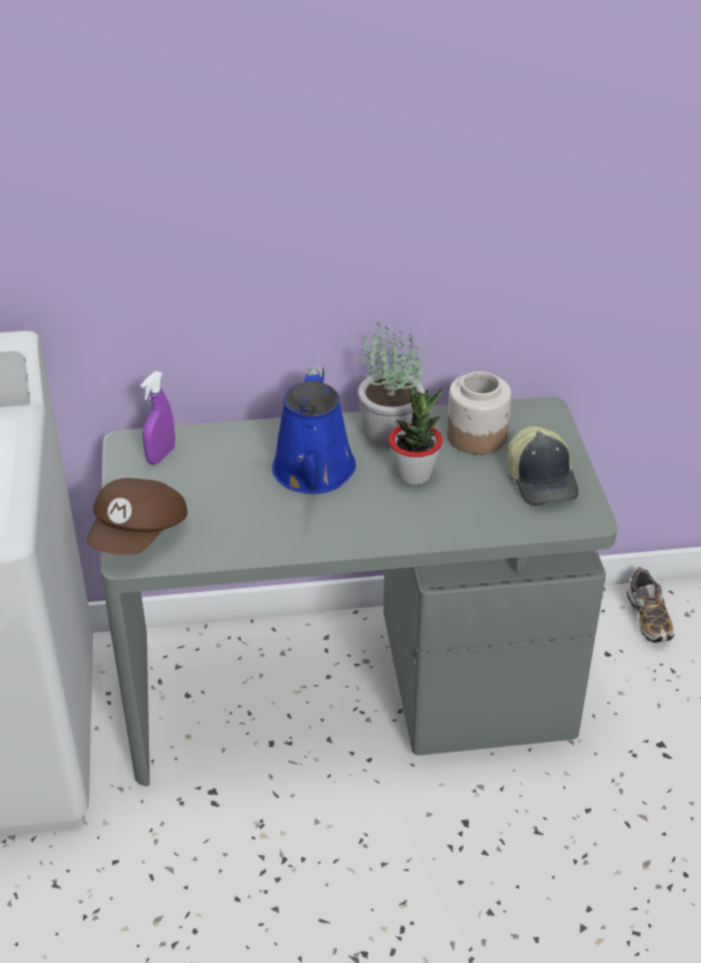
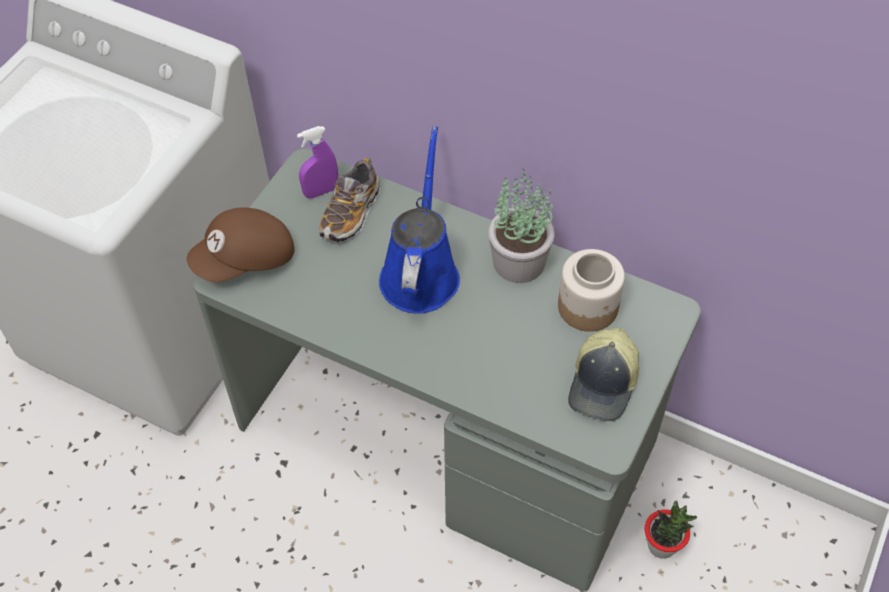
camera: 35 degrees right, 15 degrees up
(313, 473) = (420, 272): blue watering can -> blue watering can turned 150 degrees clockwise
(414, 474) = (500, 318): potted plant -> potted plant (662, 545)
(648, 618) = (745, 517): shoe -> shoe (351, 213)

